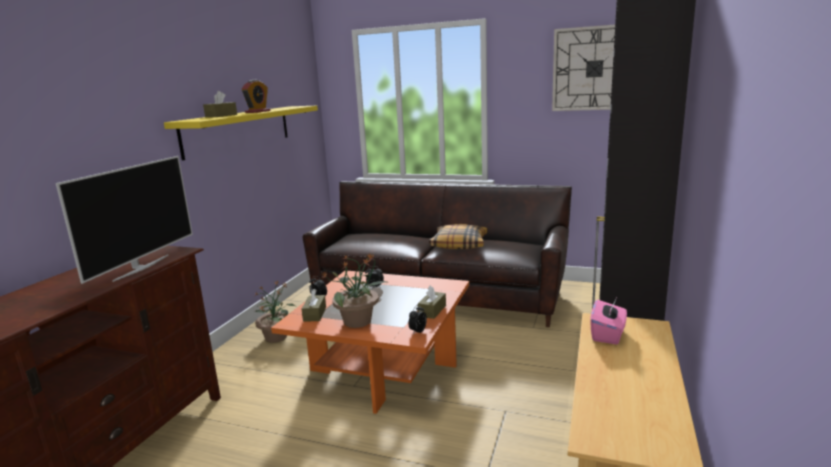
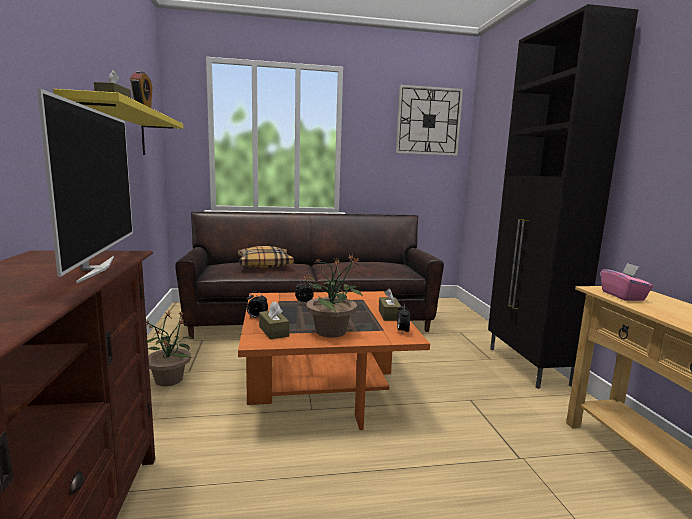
camera: 30 degrees left, 5 degrees down
(459, 244) = (339, 265): pillow -> pillow (264, 264)

